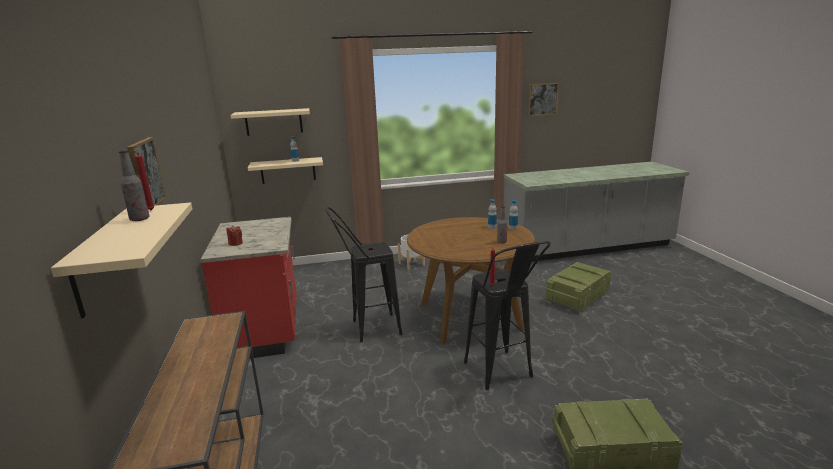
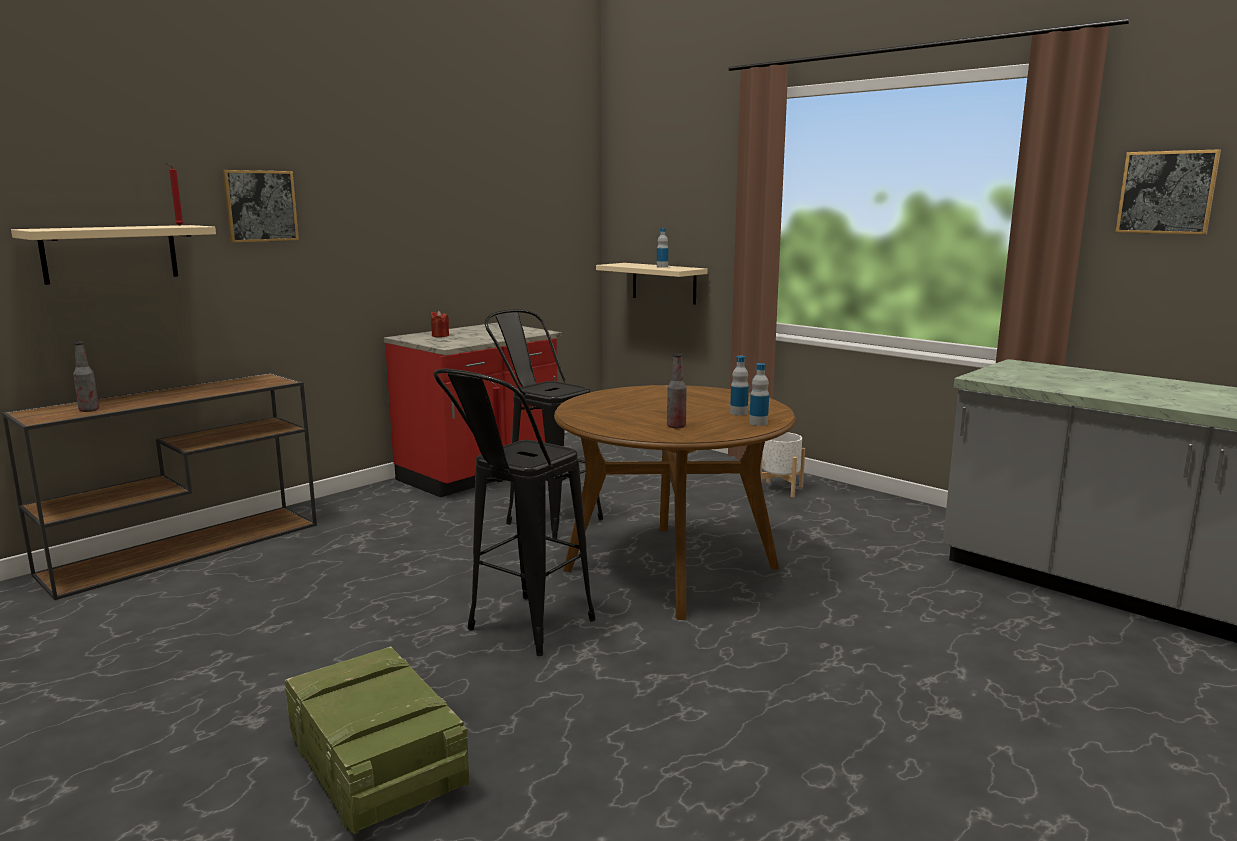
camera: 55 degrees right, 5 degrees down
(139, 219) = (147, 226): bottle -> bottle (89, 410)
(274, 122) = (656, 205): beige shelf -> none
(577, 297) = (895, 644): crate -> none

